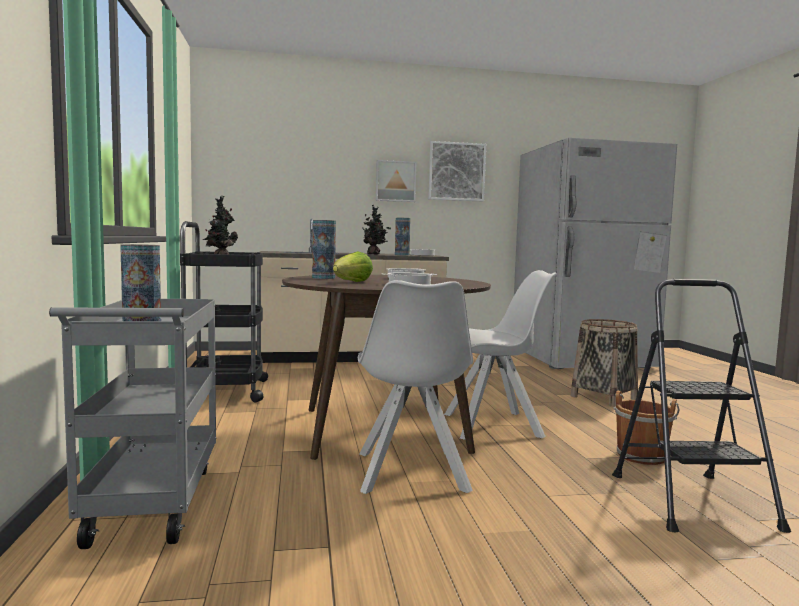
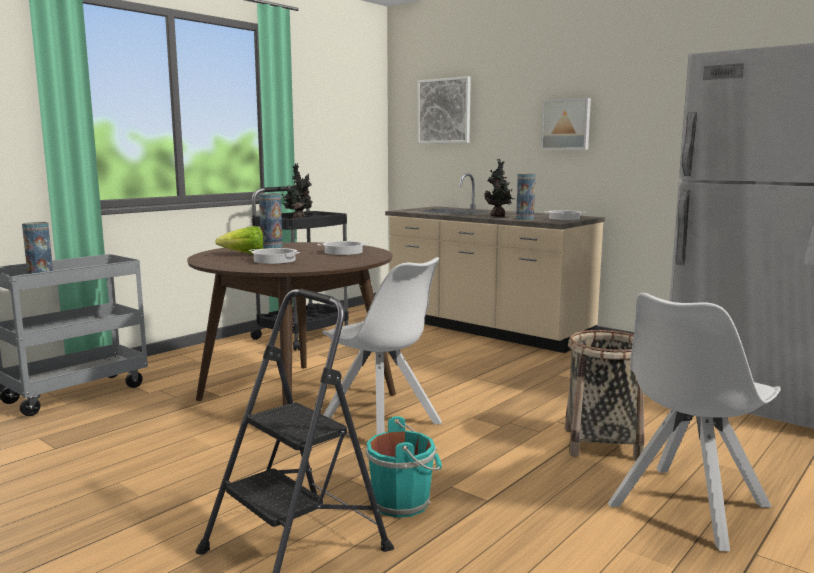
camera: 50 degrees right, 5 degrees up
(411, 473) = (210, 432): white chair -> white chair (686, 507)
(456, 171) = (644, 105): picture -> picture (444, 111)
(641, 455) = (403, 502): brown bucket -> turquoise bucket

